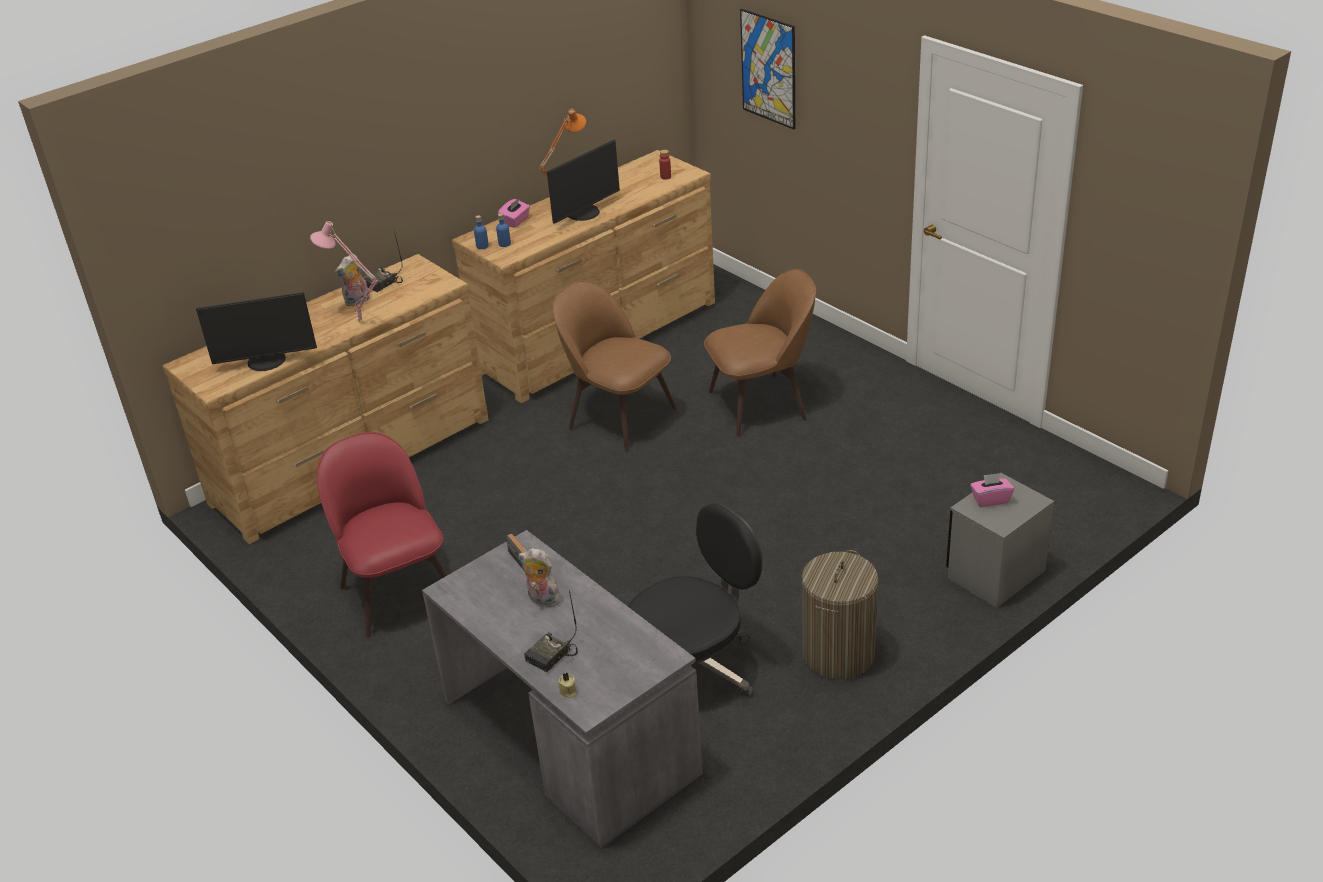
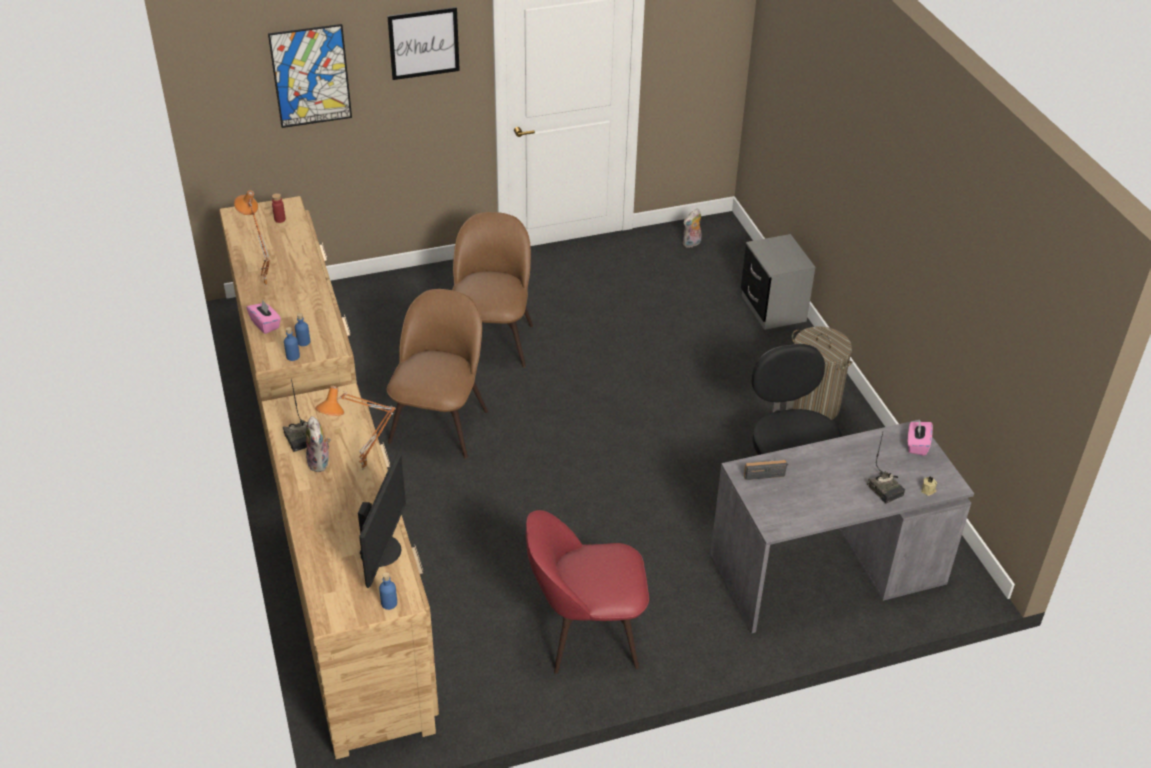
camera: 70 degrees left, 5 degrees up
(209, 383) = (389, 603): none -> blue bottle
(358, 323) = (364, 470): pink table lamp -> orange table lamp
(541, 600) = (816, 477): plush toy -> plush toy (691, 244)
(584, 213) = (297, 281): monitor -> none
(618, 417) = (440, 423): brown chair -> brown chair turned 135 degrees clockwise
(857, 81) = (424, 43): none -> picture
(990, 499) = (772, 256): pink tissue box -> pink tissue box (917, 445)

